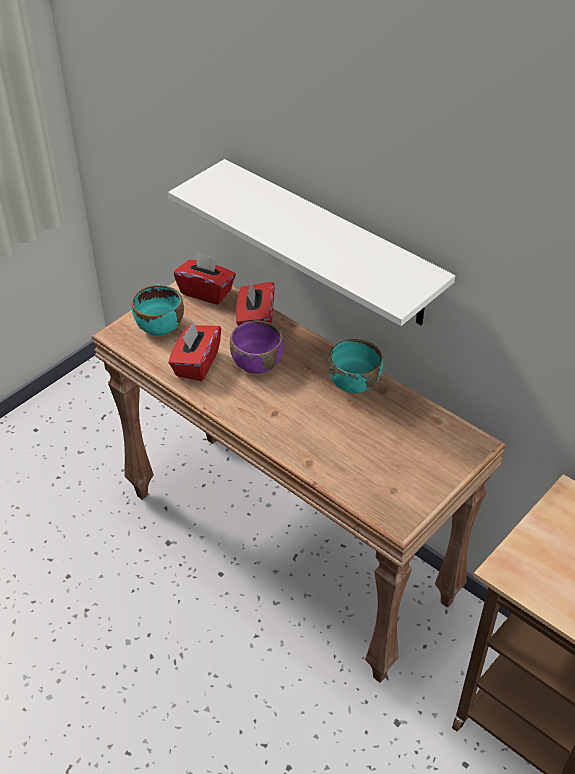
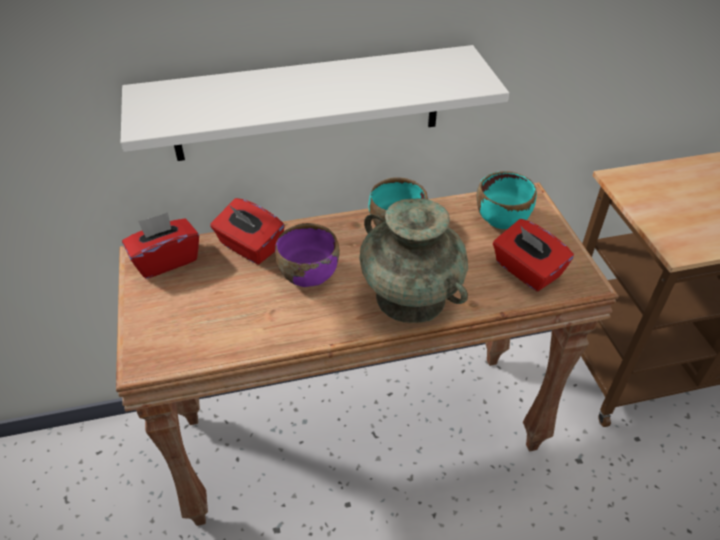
camera: 55 degrees left, 0 degrees up
(159, 326) = (173, 321): turquoise bowl -> turquoise bowl (502, 218)
(196, 364) = (262, 319): red tissue box -> red tissue box (526, 270)
(283, 425) = (410, 297): none -> turquoise vase

